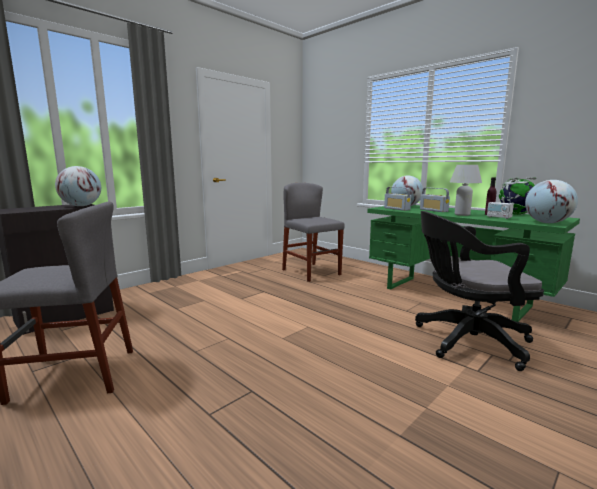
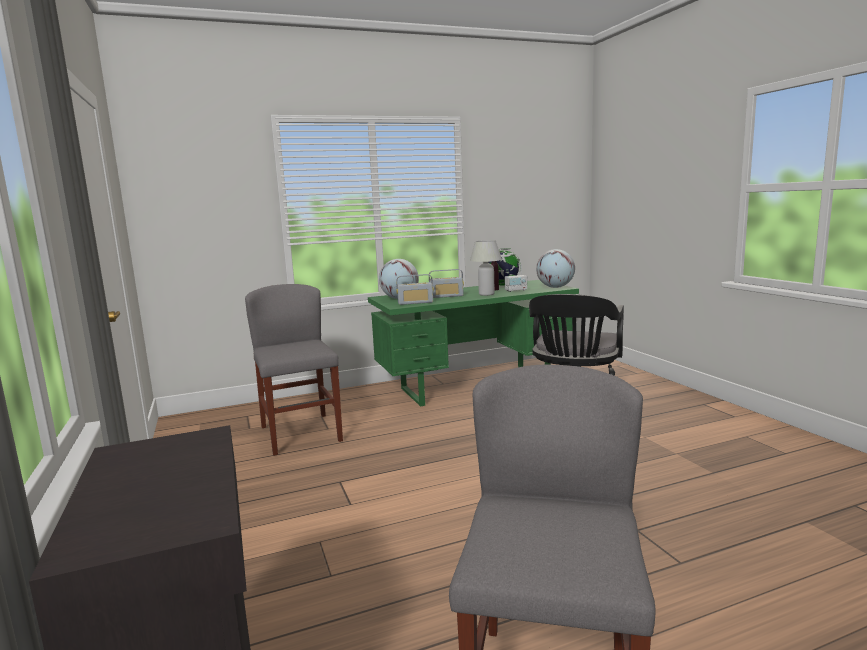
camera: 65 degrees left, 0 degrees up
(81, 206) = (183, 446): globe -> none
(311, 272) = (301, 434): grey chair -> grey chair turned 75 degrees clockwise

